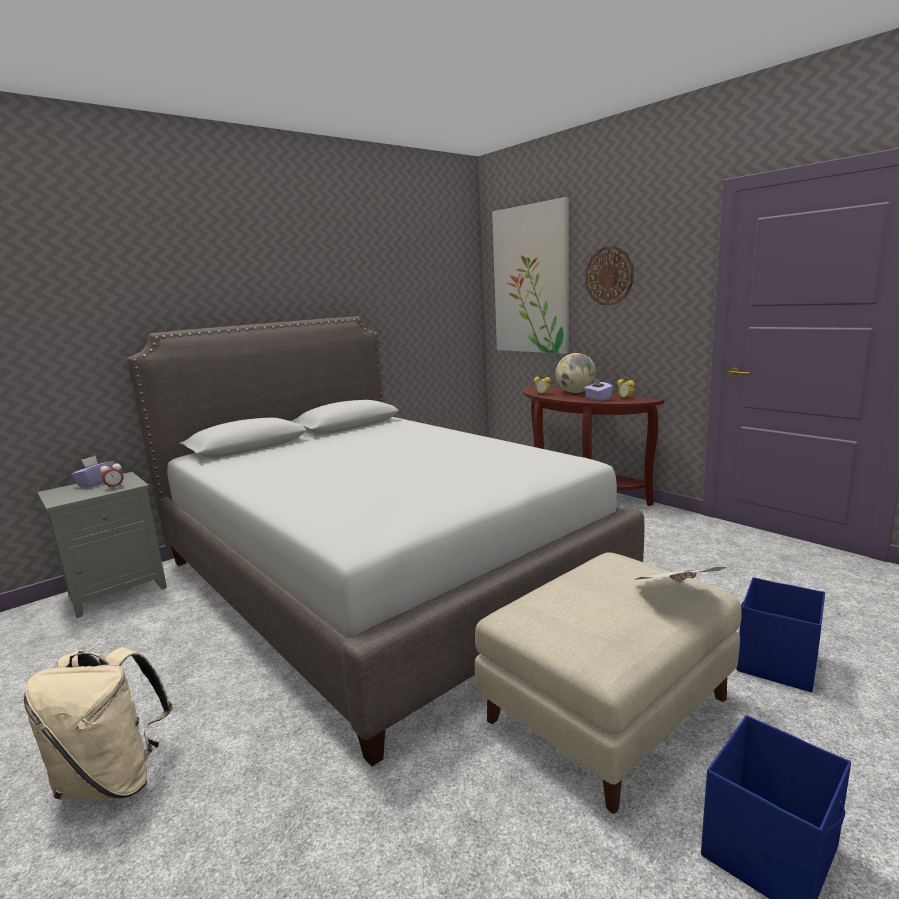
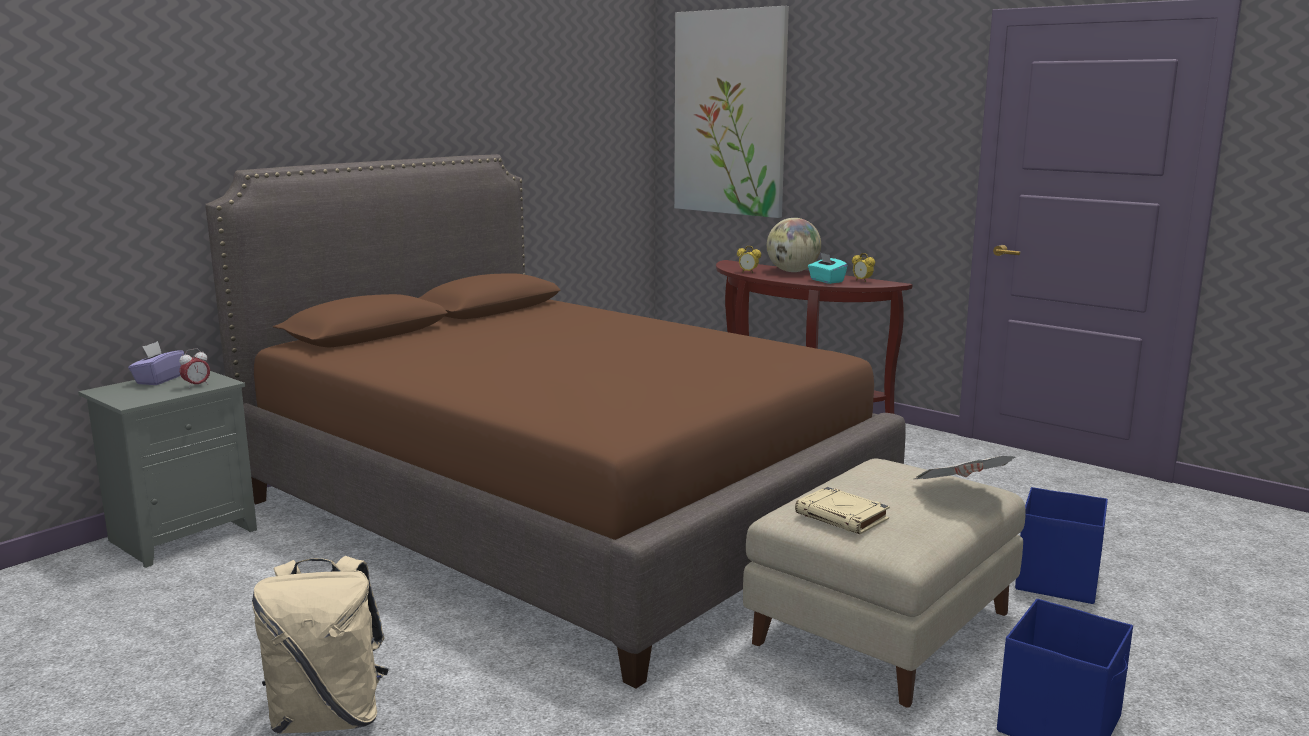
camera: 10 degrees left, 0 degrees up
(380, 577) = (559, 511): grey bed -> brown bed
(558, 620) = (843, 517): none -> beige book
(597, 399) = (826, 281): purple tissue box -> turquoise tissue box
(609, 276) = (842, 116): wall clock -> none

